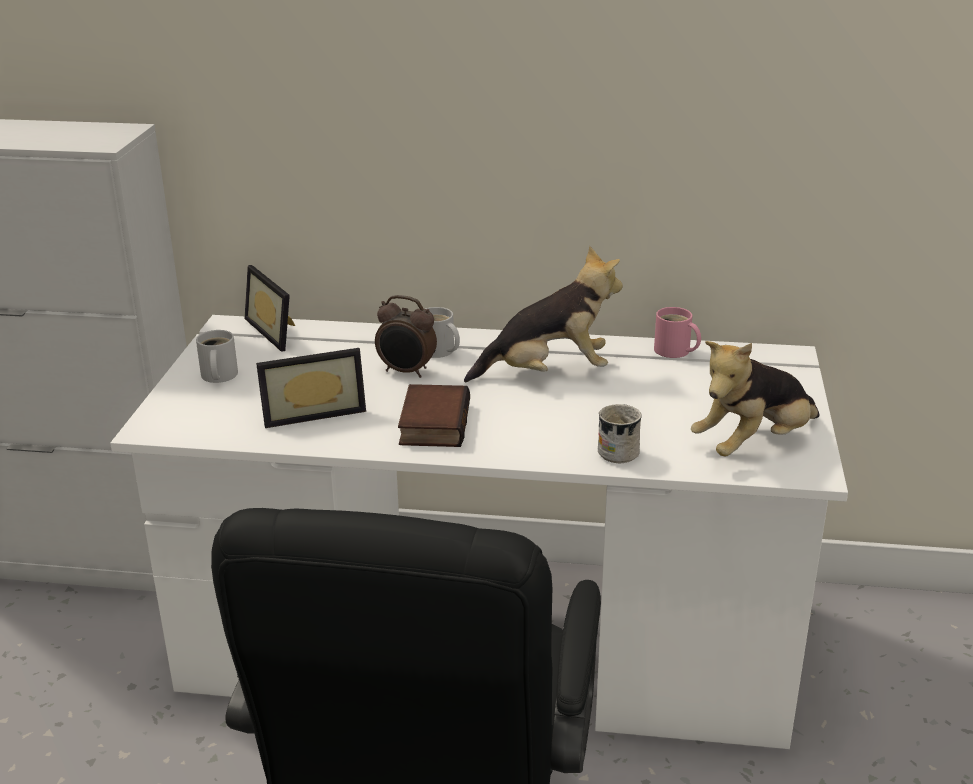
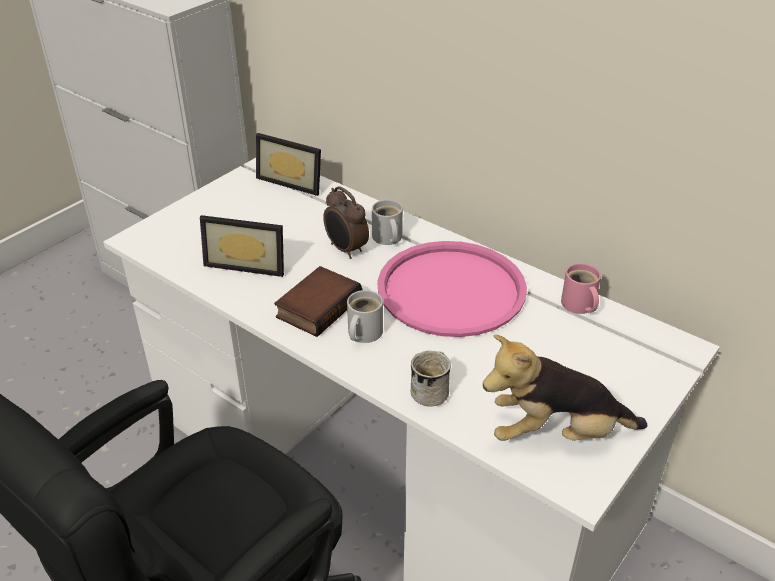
camera: 30 degrees right, 10 degrees up
(217, 376) = (217, 208): white mug -> white mug (362, 333)
(277, 331) = (293, 181): picture frame -> picture frame turned 60 degrees counterclockwise
(548, 373) = (451, 290): plush toy -> pink tray

